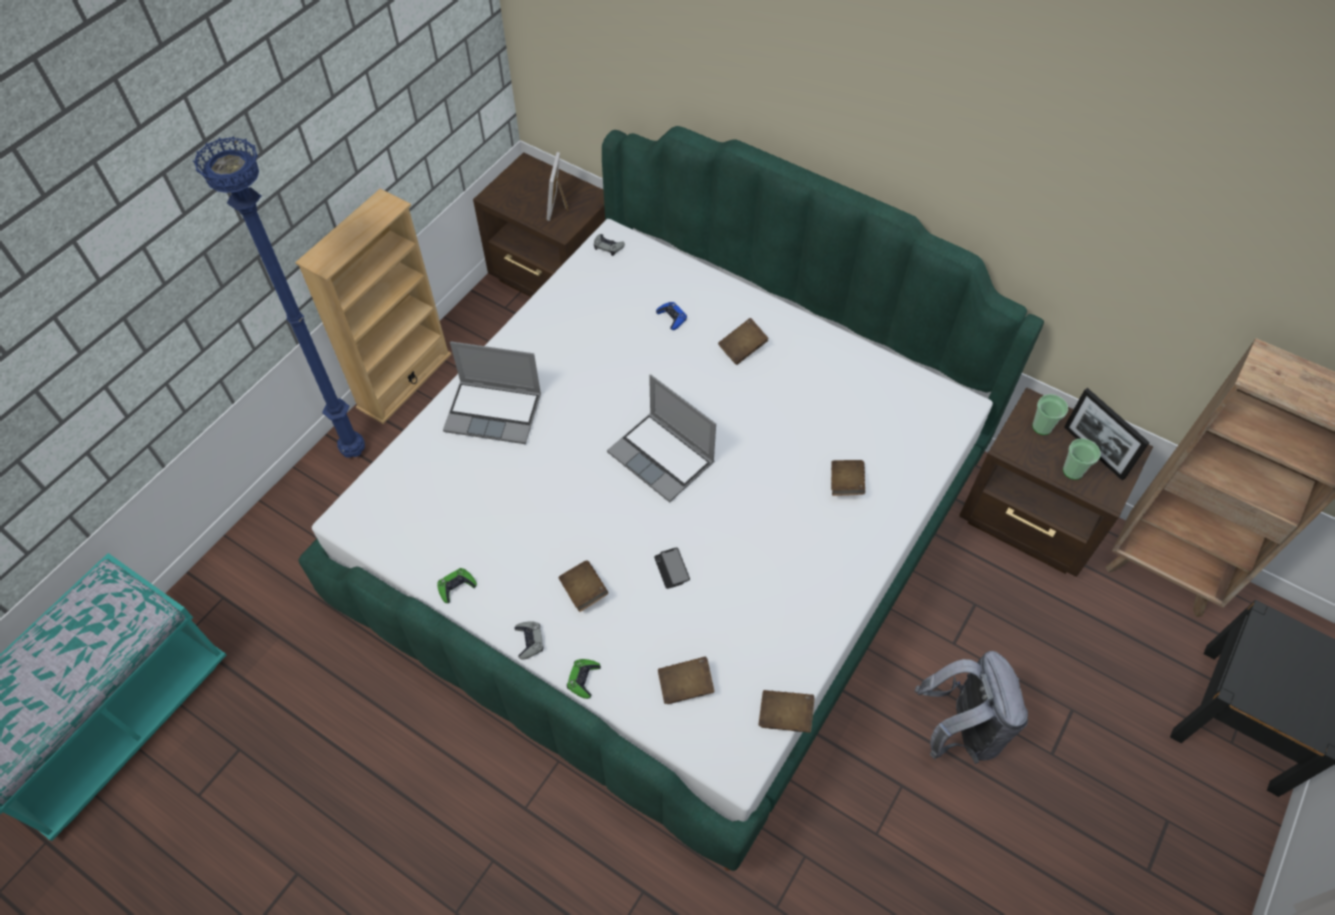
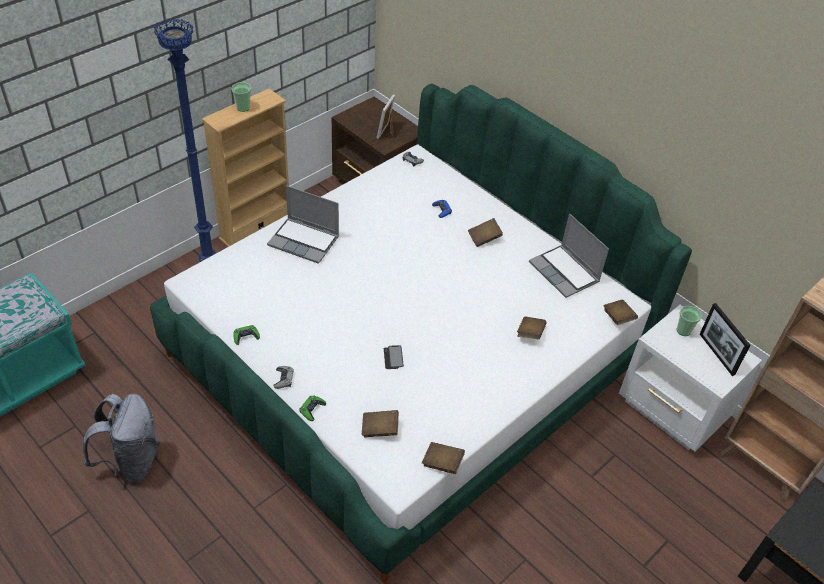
camera: 10 degrees right, 10 degrees down
(584, 591) = (329, 358): brown book -> brown book (618, 318)
(663, 458) = (408, 291): laptop -> laptop (565, 272)
(960, 729) = (580, 533): grey backpack -> grey backpack (132, 461)
(1031, 522) = (673, 411): brown nightstand -> white nightstand
(1073, 471) = (697, 362): cup -> cup (243, 107)

